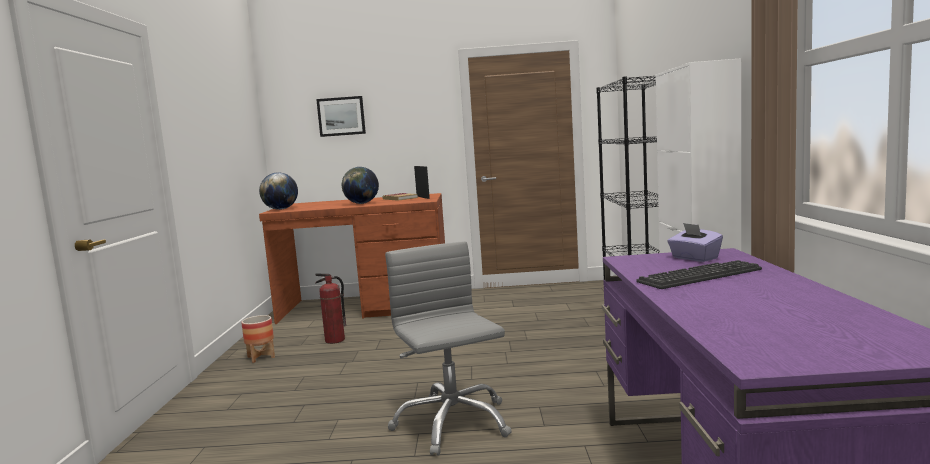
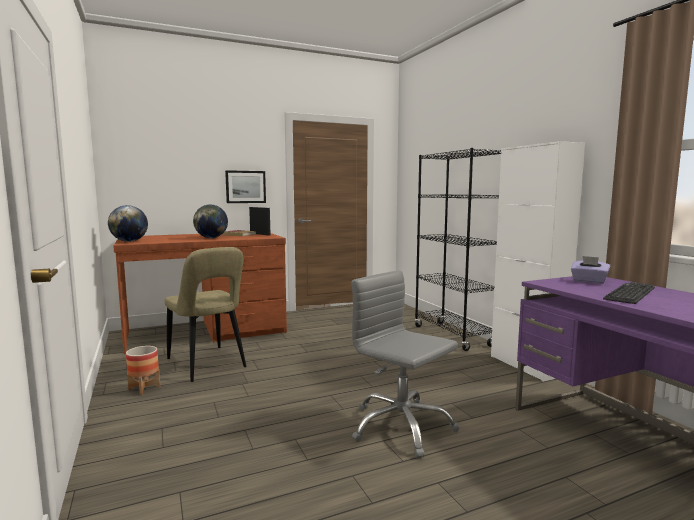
camera: 25 degrees left, 0 degrees up
(334, 340) = (208, 365): fire extinguisher -> beige chair
(341, 116) = (178, 158): picture -> picture (245, 187)

